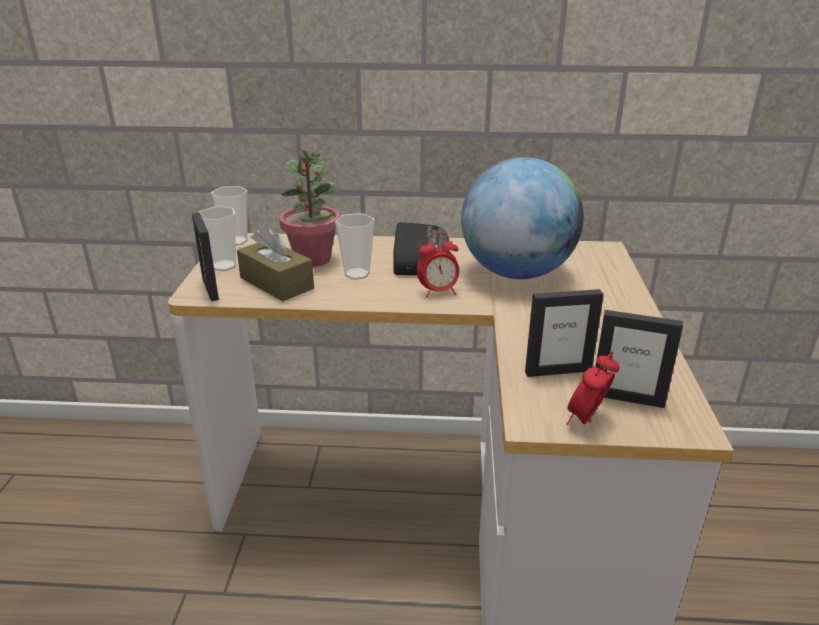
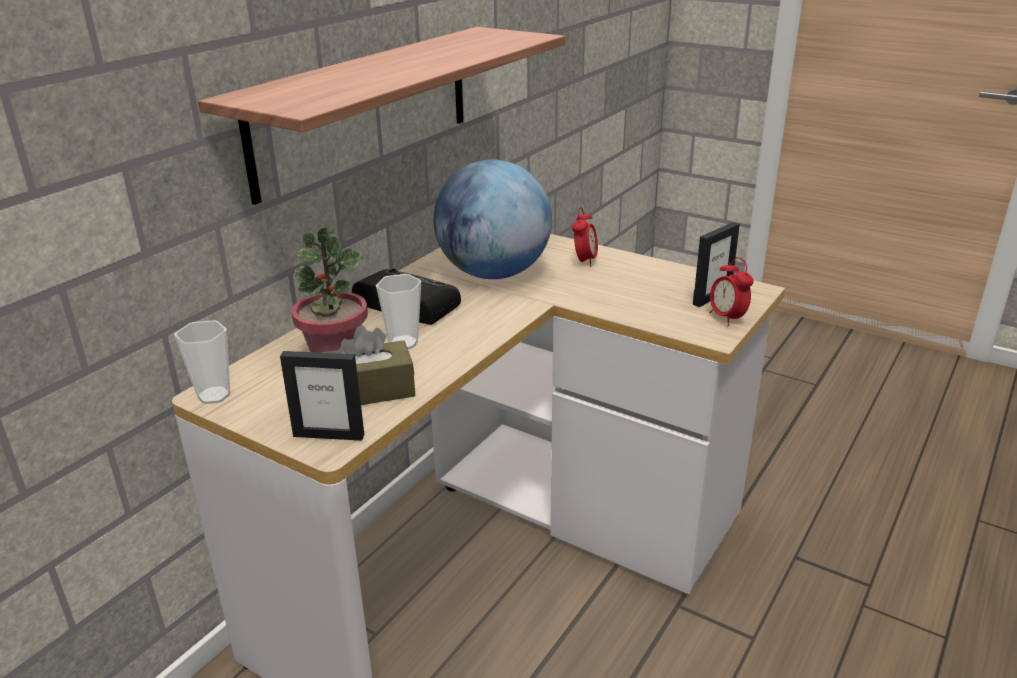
camera: 60 degrees left, 0 degrees up
(224, 266) = (276, 416): cup -> none
(438, 292) = (488, 315): alarm clock -> alarm clock (584, 261)
(466, 81) = (365, 108): none -> shelf
(558, 371) = (660, 307): picture frame -> none

